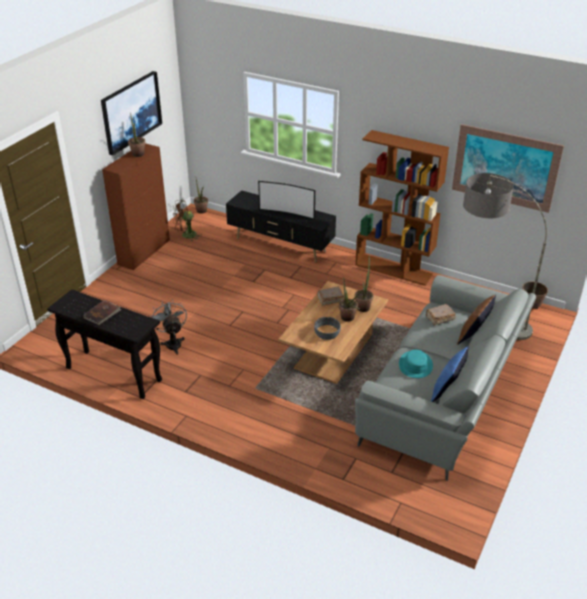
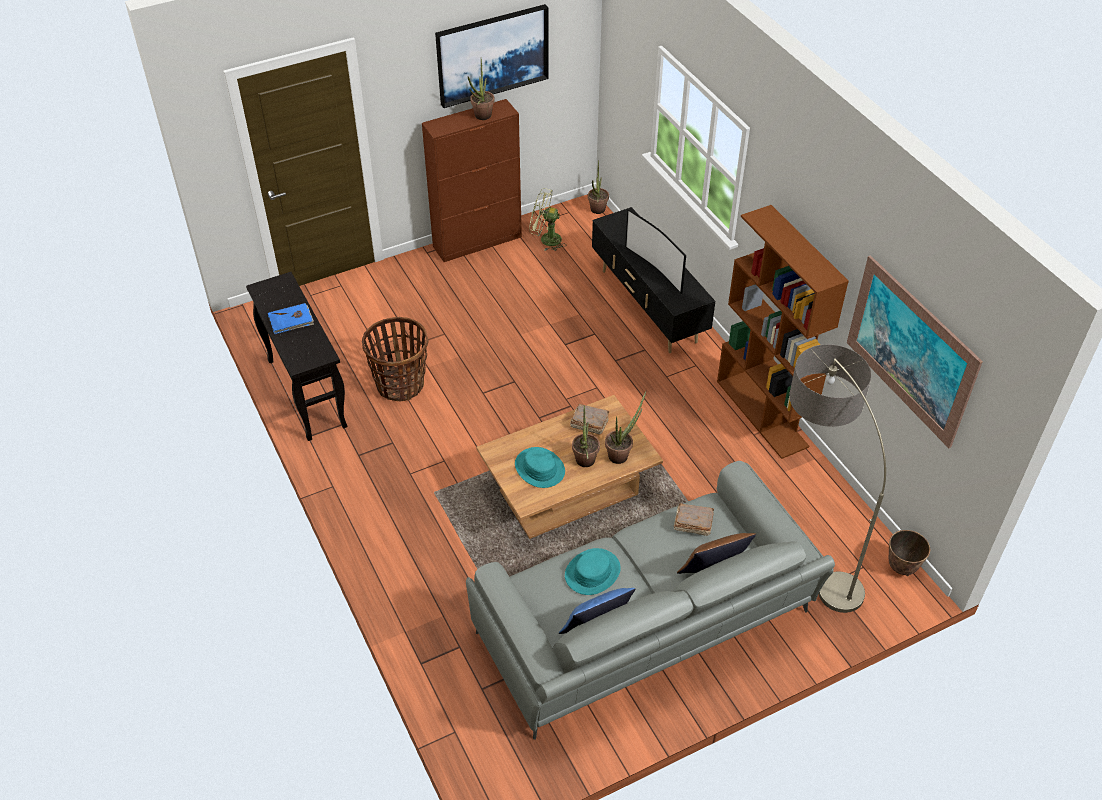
camera: 35 degrees right, 10 degrees up
(102, 314) = (291, 320): brown book -> blue book
(172, 343) = (400, 384): grey fan -> basket
(186, 236) = (546, 239): brown fan -> green fan
(327, 332) = (539, 468): grey bowl -> turquoise hat

